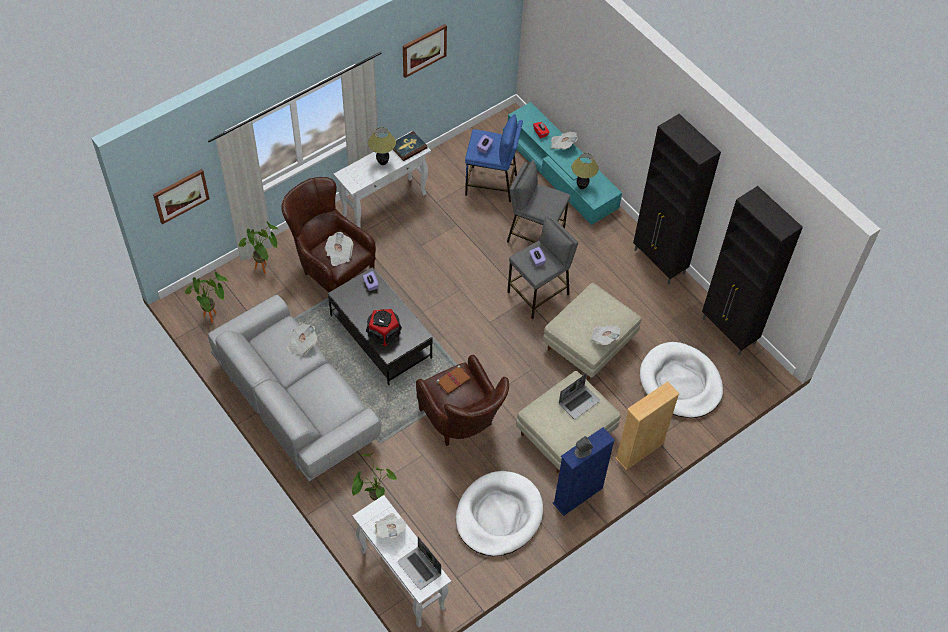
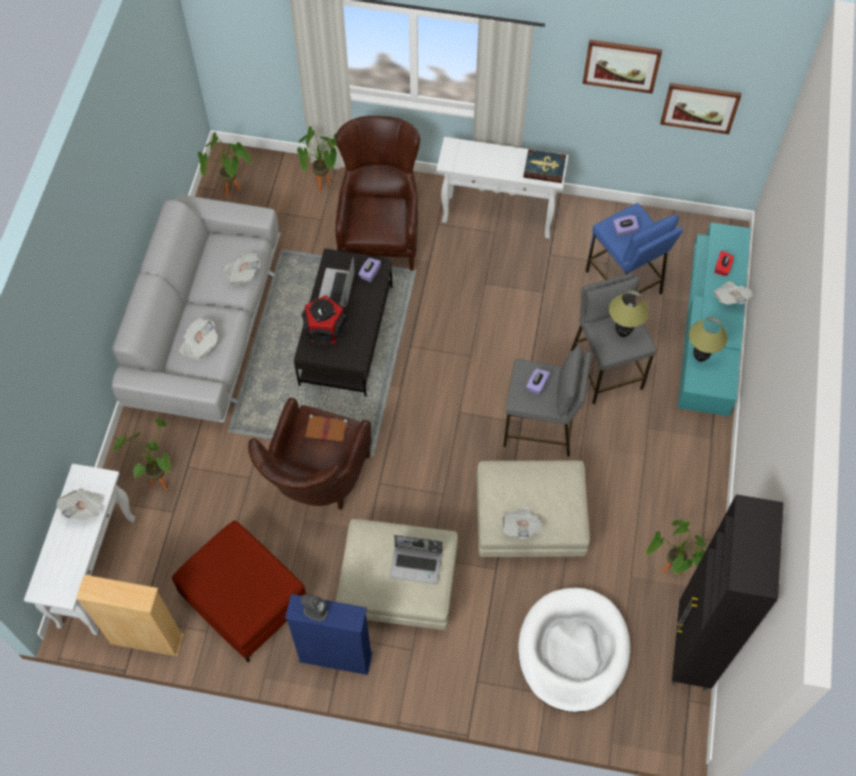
camera: 50 degrees right, 5 degrees up
(181, 195) = (246, 36): picture -> picture (700, 107)
(339, 254) = (373, 220): newspaper -> newspaper (199, 345)
(382, 162) = (502, 163): table lamp -> table lamp (623, 332)
(420, 568) = (62, 570): laptop -> laptop (337, 289)
(498, 515) = (244, 600): white dog bed -> red ottoman
(639, 451) = (447, 676): beige bookcase -> beige bookcase (146, 639)
(659, 262) = (704, 509): black cabinet -> none
(679, 306) = (670, 573): none -> potted plant

